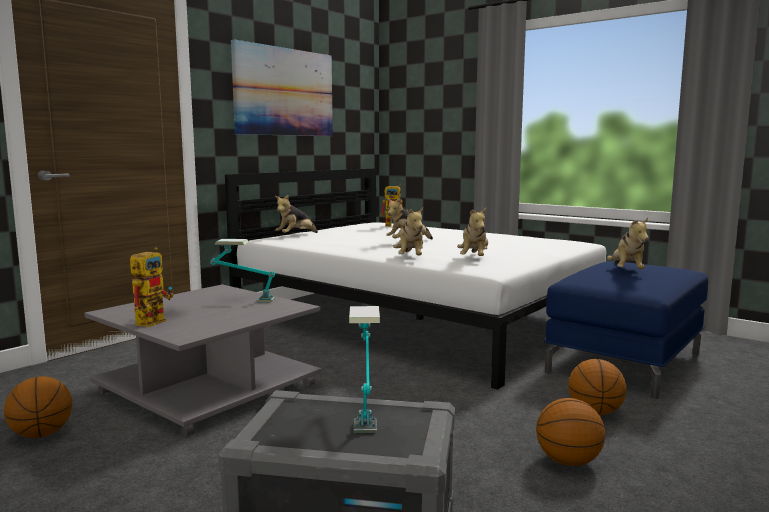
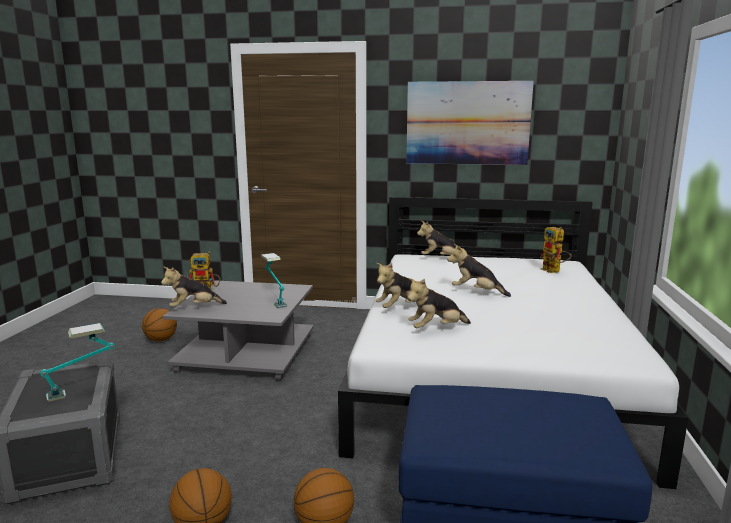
camera: 60 degrees right, 5 degrees up
(626, 271) = (518, 412): plush toy -> plush toy (194, 308)

